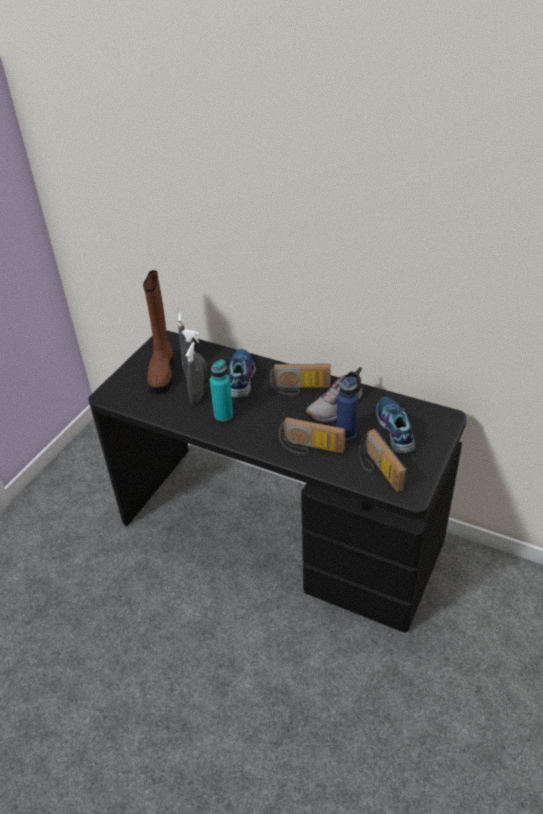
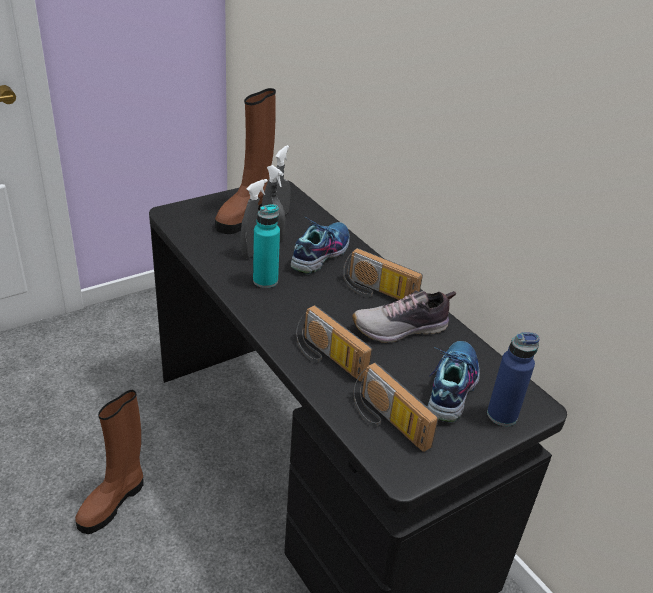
camera: 25 degrees right, 5 degrees down
(164, 626) = (113, 501): none -> brown boot
(346, 433) = (386, 362): blue bottle -> blue bottle (502, 415)
(378, 470) = (386, 422): radio -> radio turned 45 degrees counterclockwise

